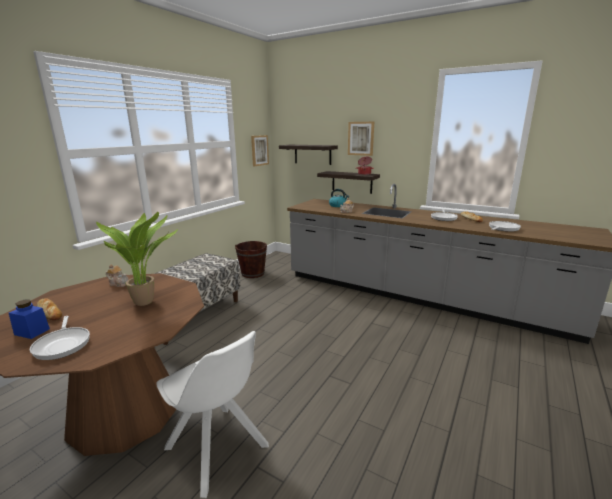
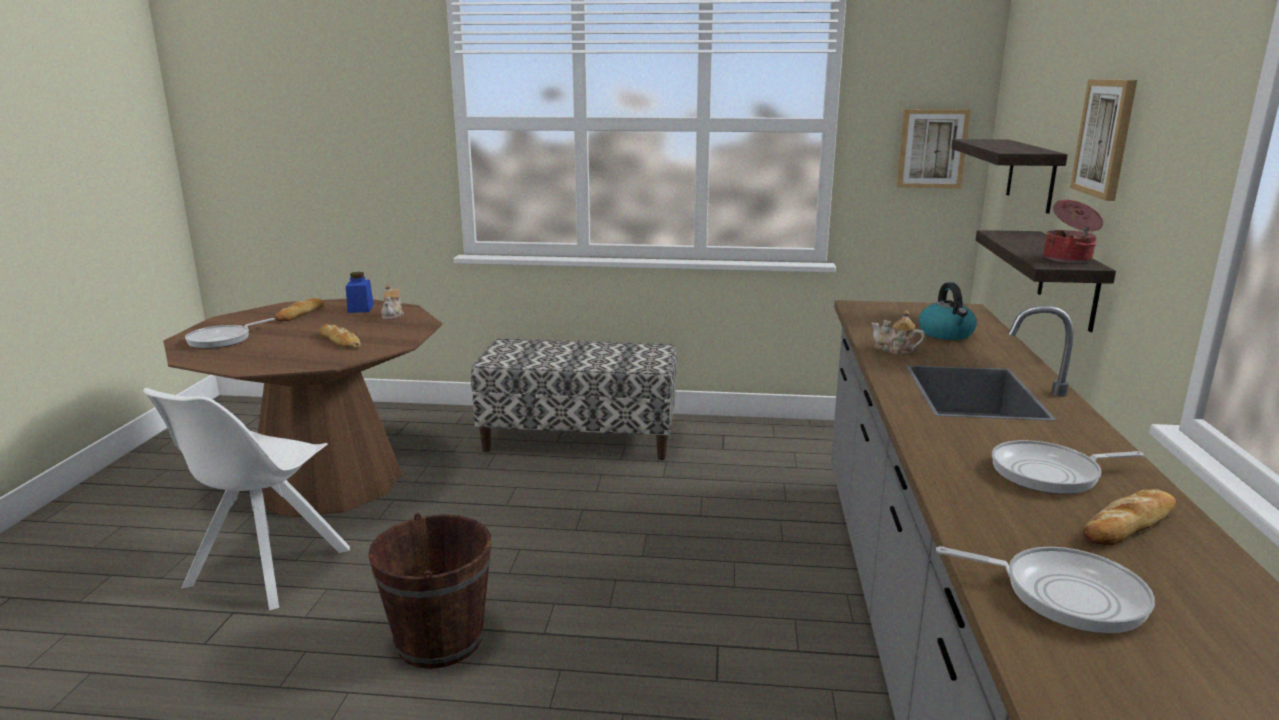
camera: 65 degrees right, 0 degrees up
(32, 332) = (252, 322): blue jar -> blue jar (360, 309)
(147, 301) = (340, 341): potted plant -> bread
(253, 273) = (795, 437): brown bucket -> brown bucket (440, 640)

